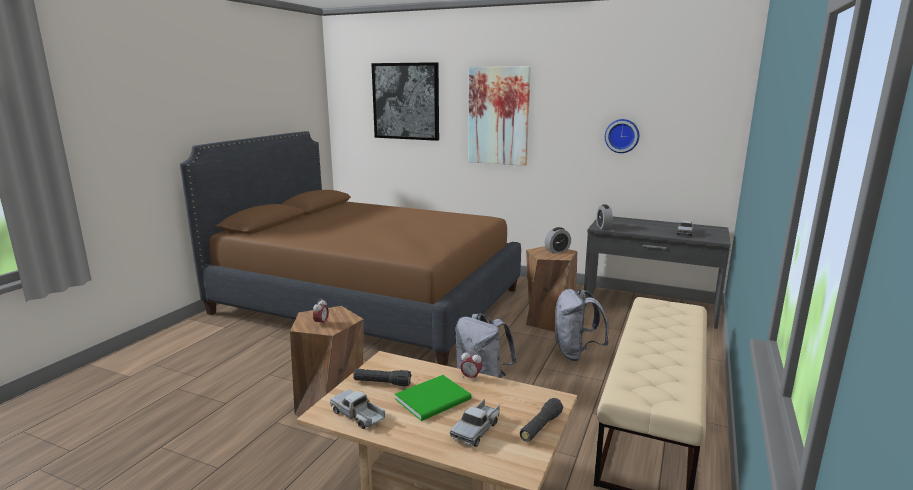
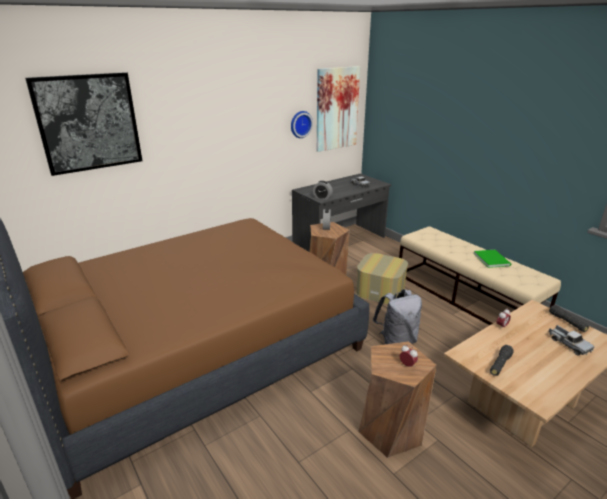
camera: 60 degrees left, 10 degrees up
(358, 416) = (546, 387): toy truck -> none
(435, 399) = (528, 348): green book -> green book (491, 259)
(498, 116) = (202, 123): picture -> picture (337, 109)
(576, 353) = (380, 290): grey backpack -> ottoman

